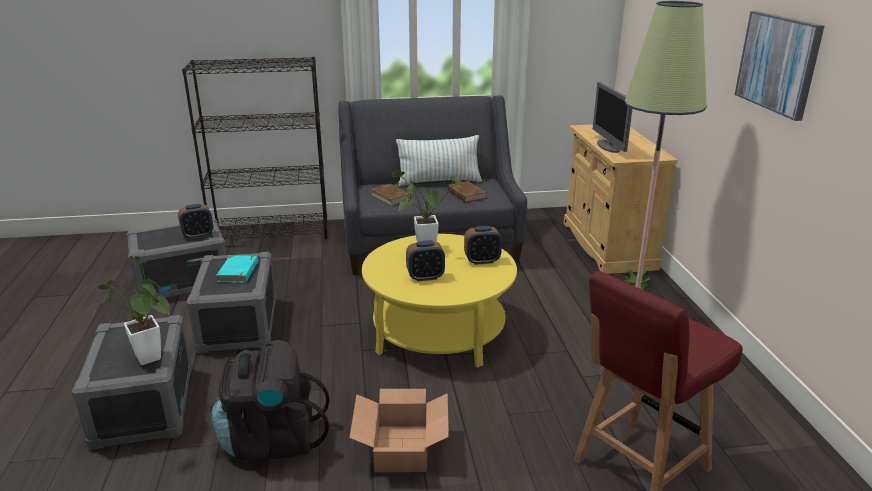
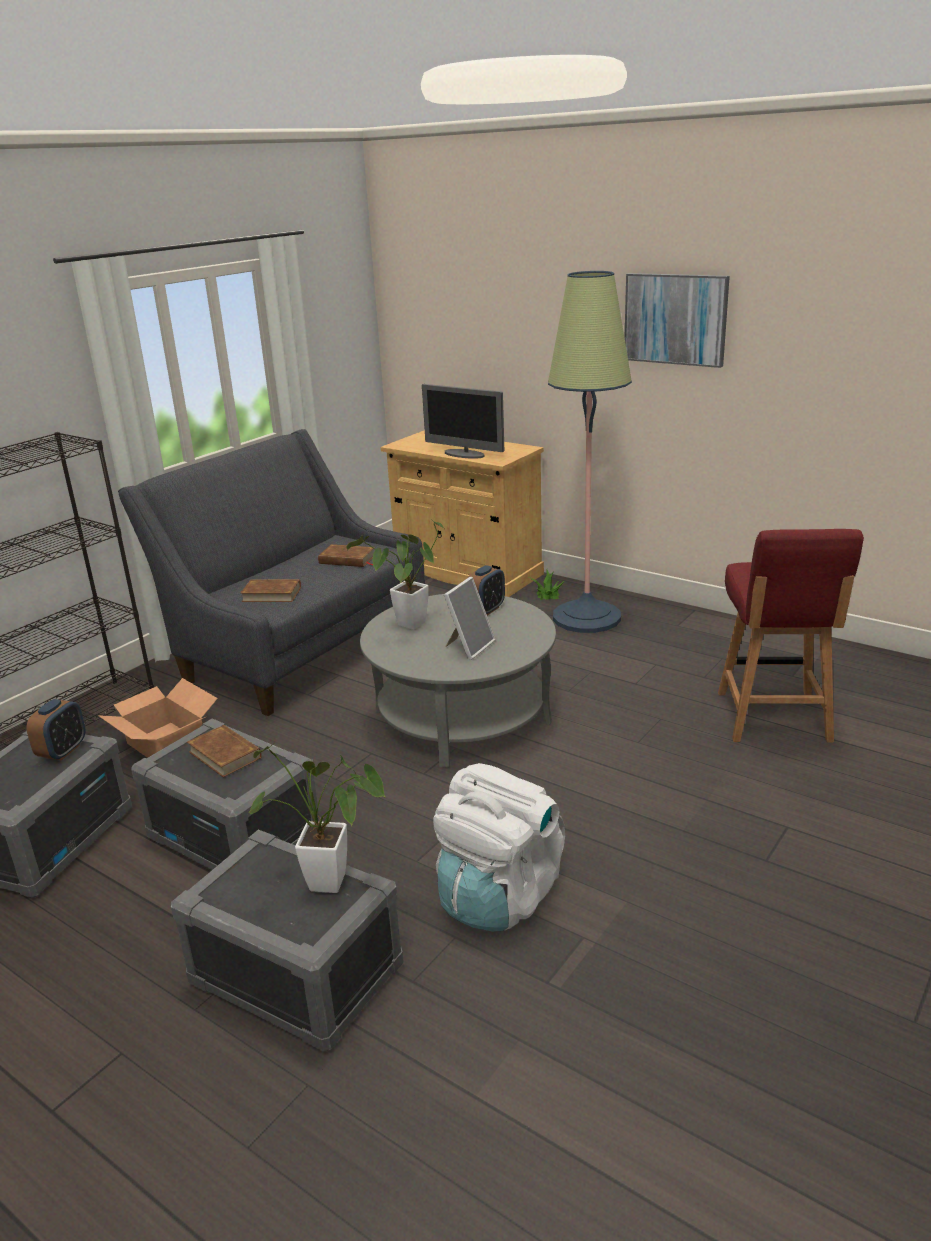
camera: 45 degrees left, 0 degrees up
(239, 272) = (225, 754): turquoise book -> brown book
(272, 441) = (499, 896): black backpack -> white backpack
(402, 448) = (613, 819): cardboard box -> cardboard box (167, 743)
(425, 277) = (469, 647): alarm clock -> picture frame
(439, 182) = (289, 559): pillow -> none
(439, 331) = (462, 716): yellow coffee table -> grey coffee table

